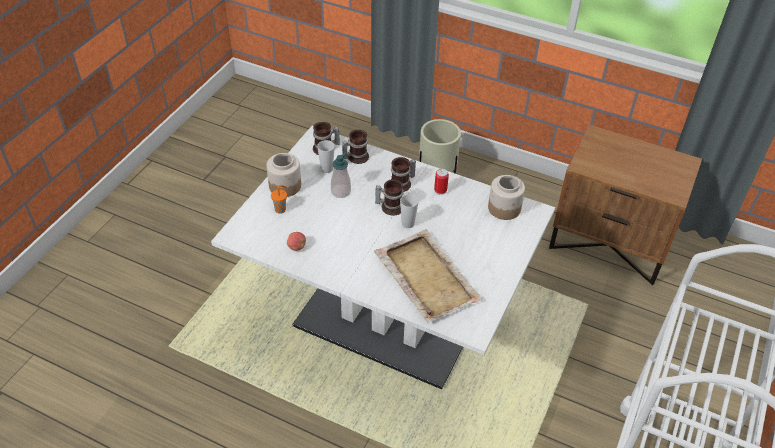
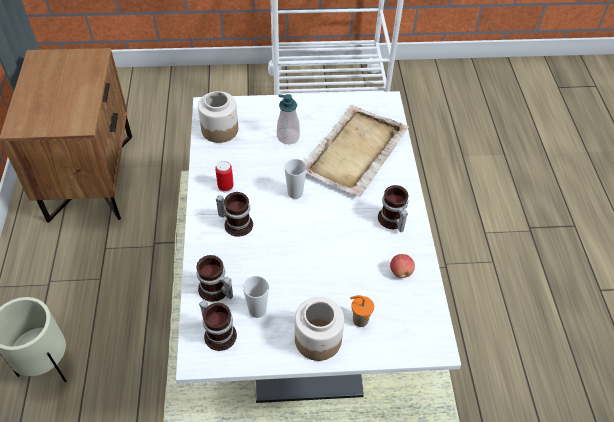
camera: 120 degrees left, 5 degrees up
(341, 192) = (288, 275): soap dispenser -> soap dispenser (288, 137)
(390, 206) = (279, 218): mug -> mug (391, 221)

